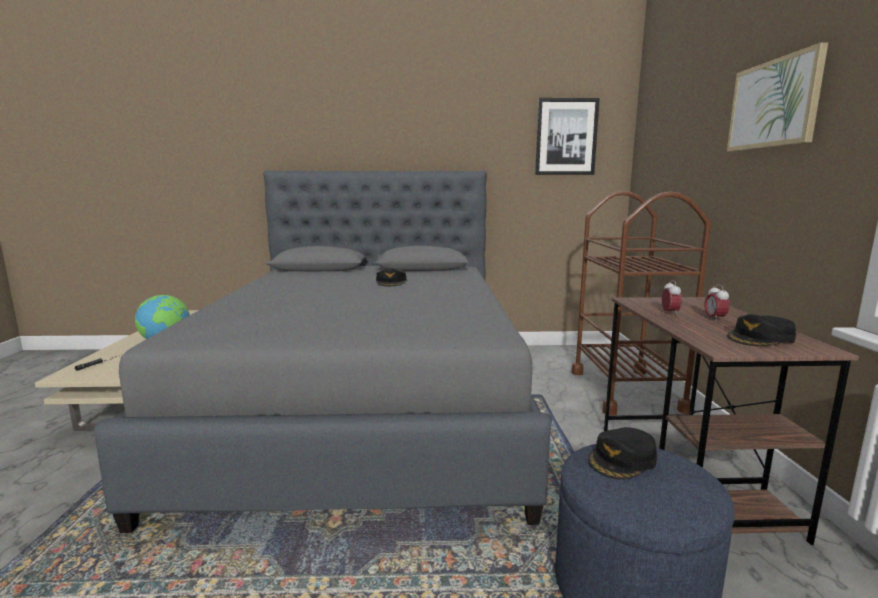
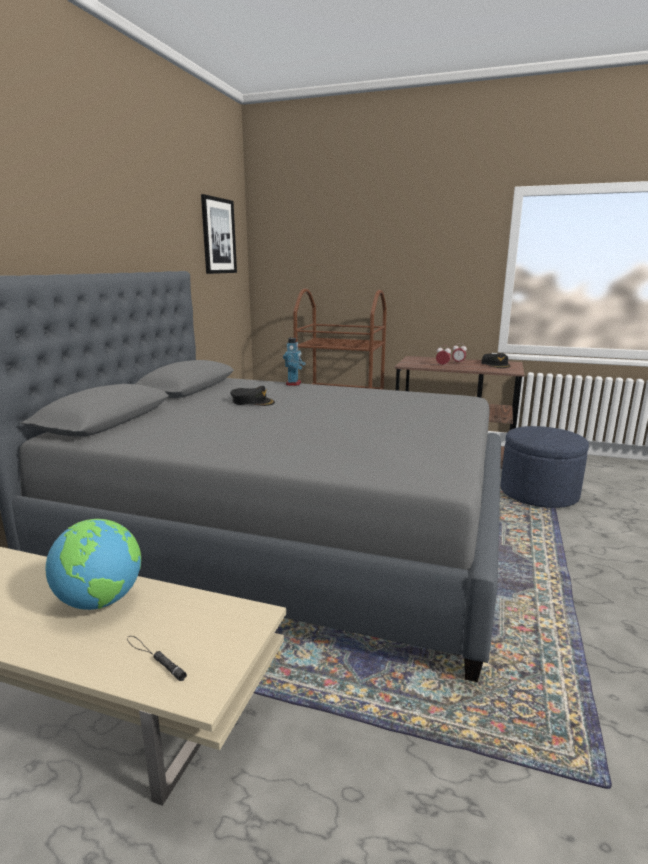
camera: 70 degrees left, 5 degrees up
(473, 283) = (294, 384): none -> toy robot
(622, 460) = (532, 434): black cap -> none
(774, 104) = (424, 236): picture -> none

